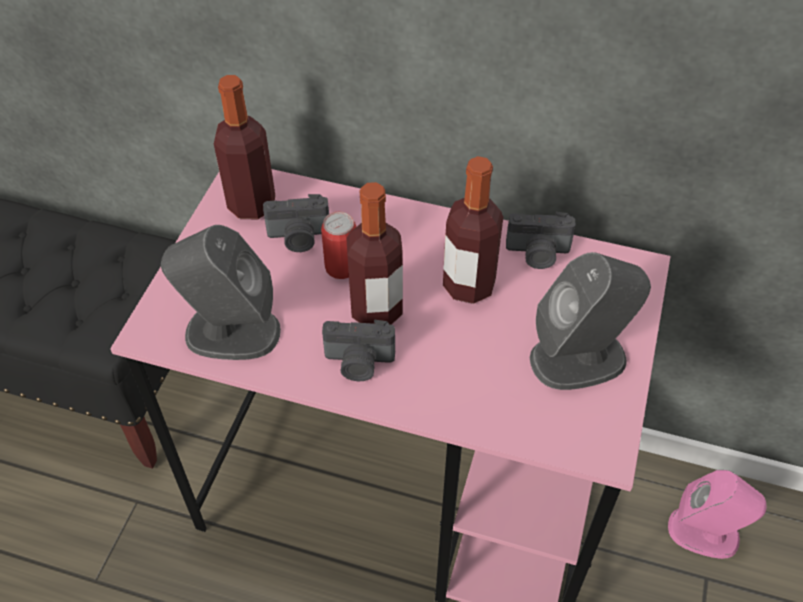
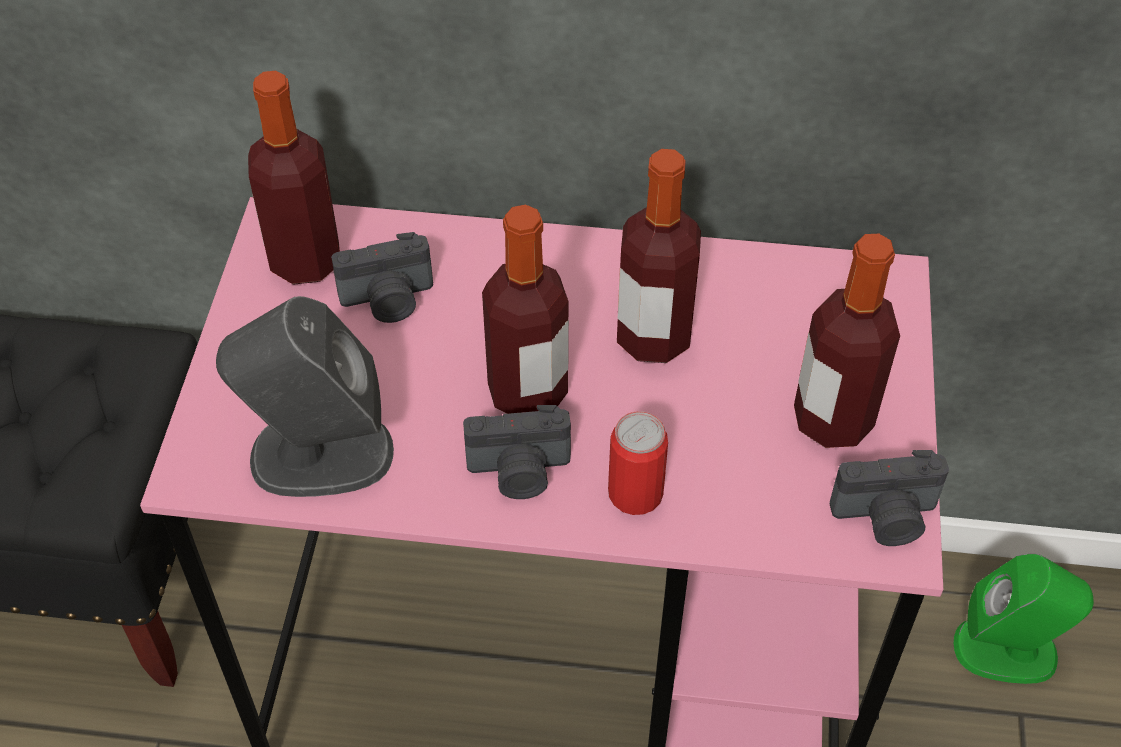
camera: 10 degrees left, 0 degrees up
(342, 267) = (462, 336): can -> can (635, 493)
(537, 254) = (742, 278): camera -> camera (886, 518)
(579, 358) = (832, 420): grey speaker -> bottle
(704, 532) = (1007, 650): pink speaker -> green speaker

